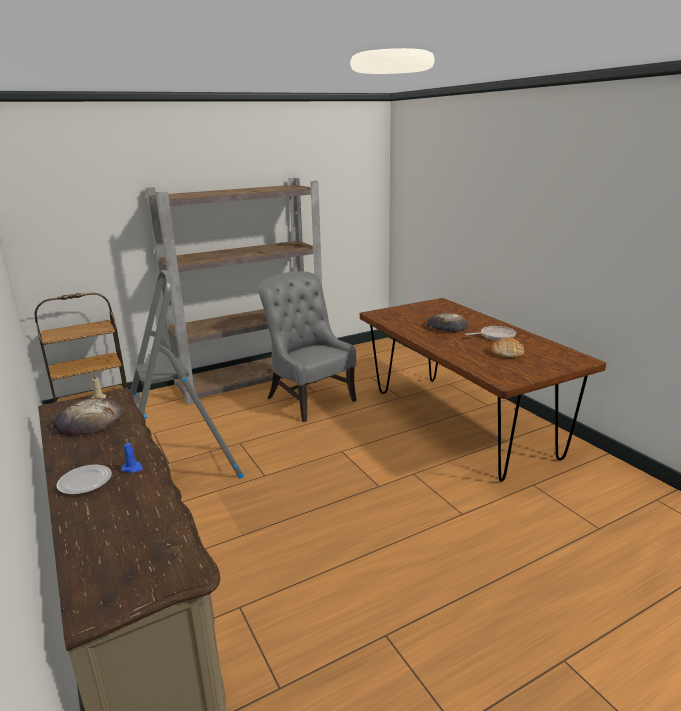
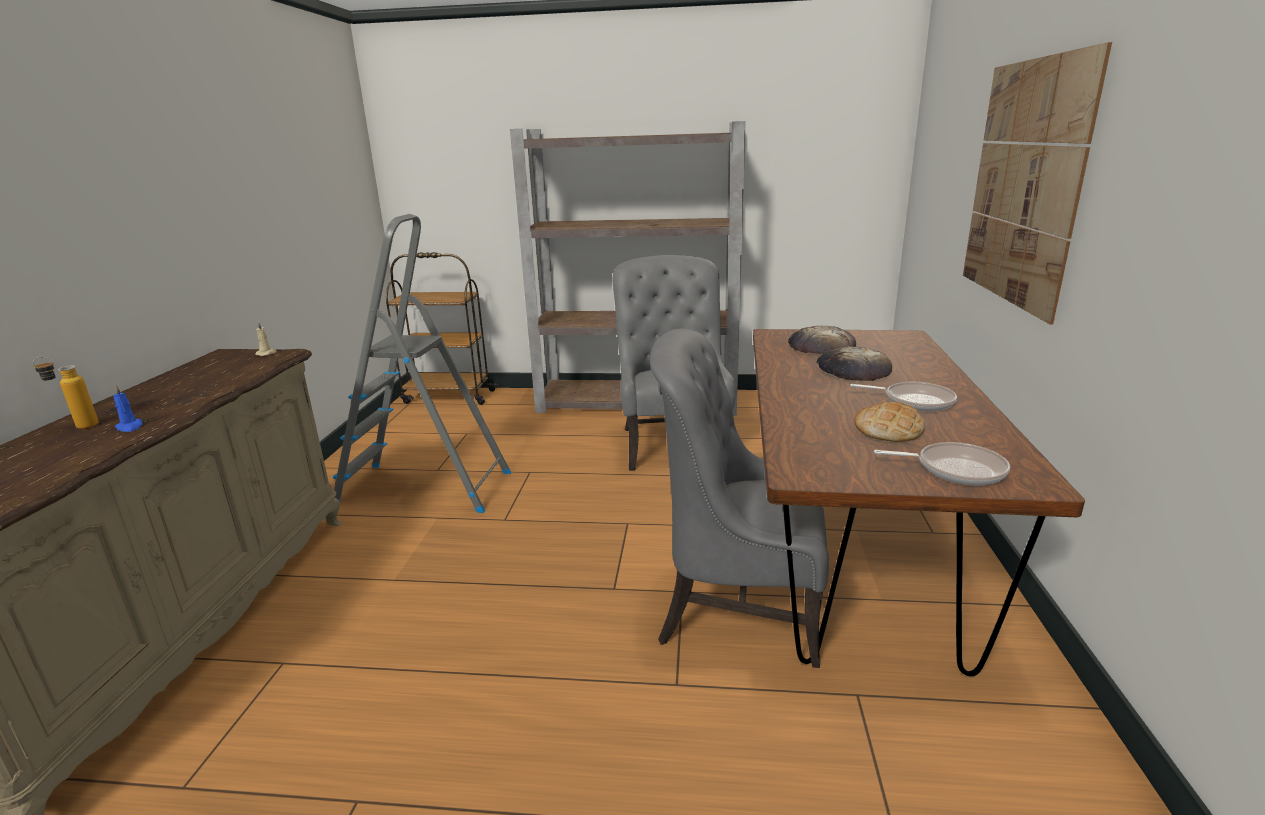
camera: 35 degrees right, 0 degrees up
(86, 482) = (78, 427): plate -> bottle
(89, 421) = (212, 372): bread -> bread (821, 346)
(446, 469) = (737, 606): none -> grey chair
(505, 219) = (1024, 184): none -> picture
(553, 363) = (955, 469): none -> frying pan

